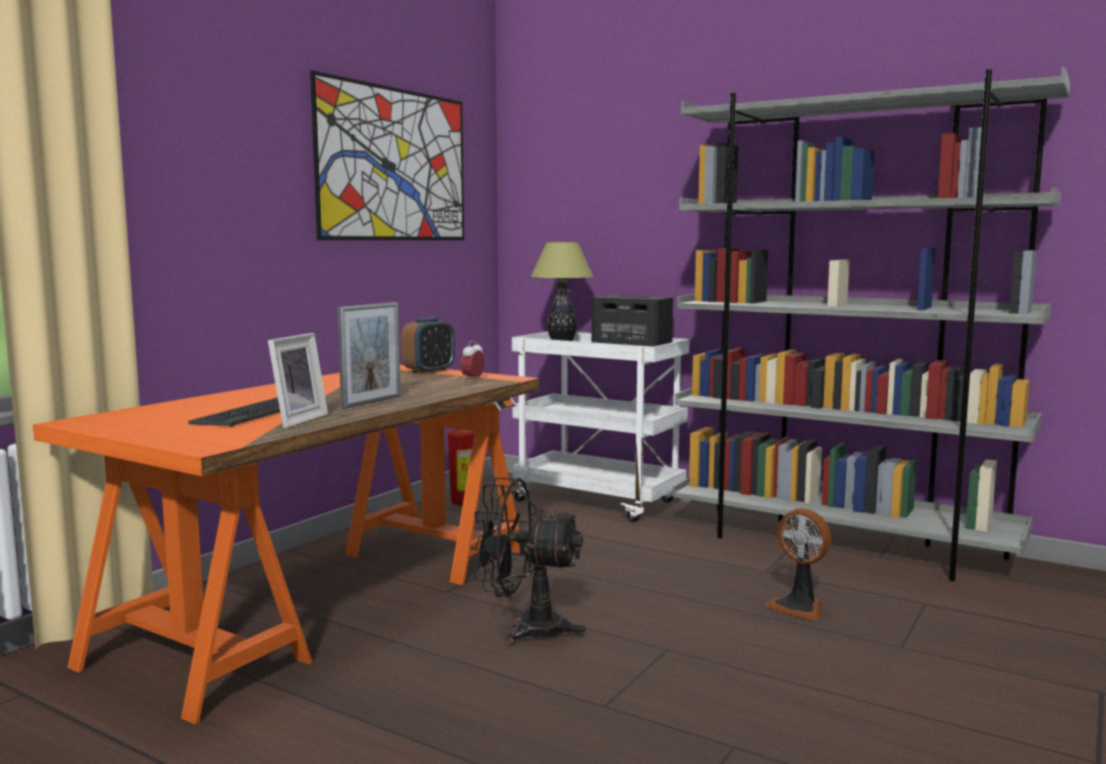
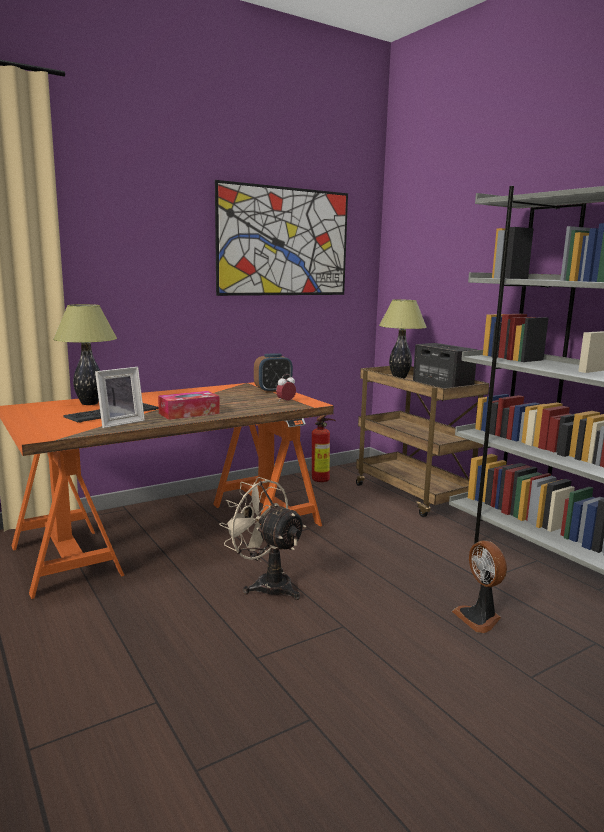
camera: 25 degrees right, 5 degrees up
(191, 406) = (90, 403): none -> table lamp
(371, 402) = (189, 413): picture frame -> tissue box
(526, 628) = (266, 584): black fan -> beige fan
(600, 502) = (414, 496): white cart -> brown cart

